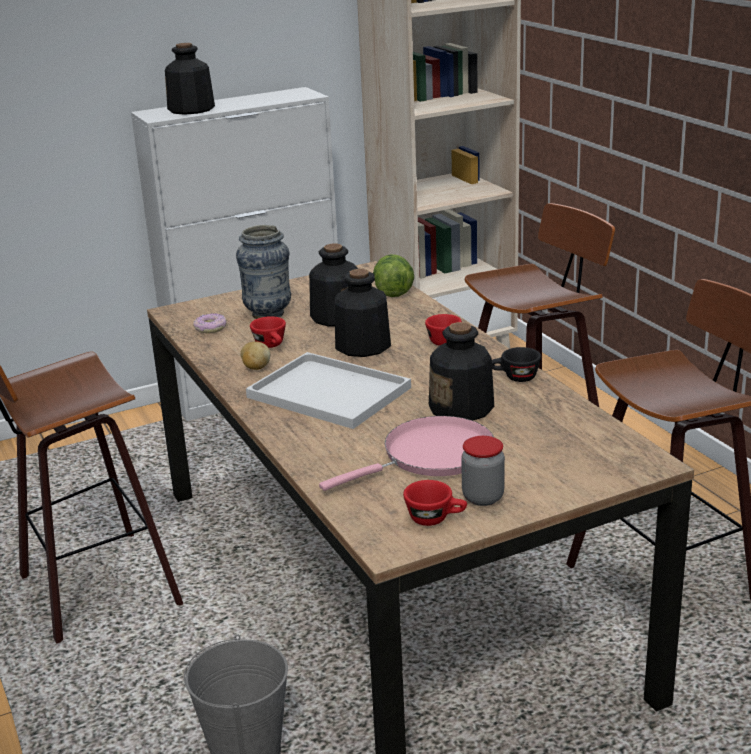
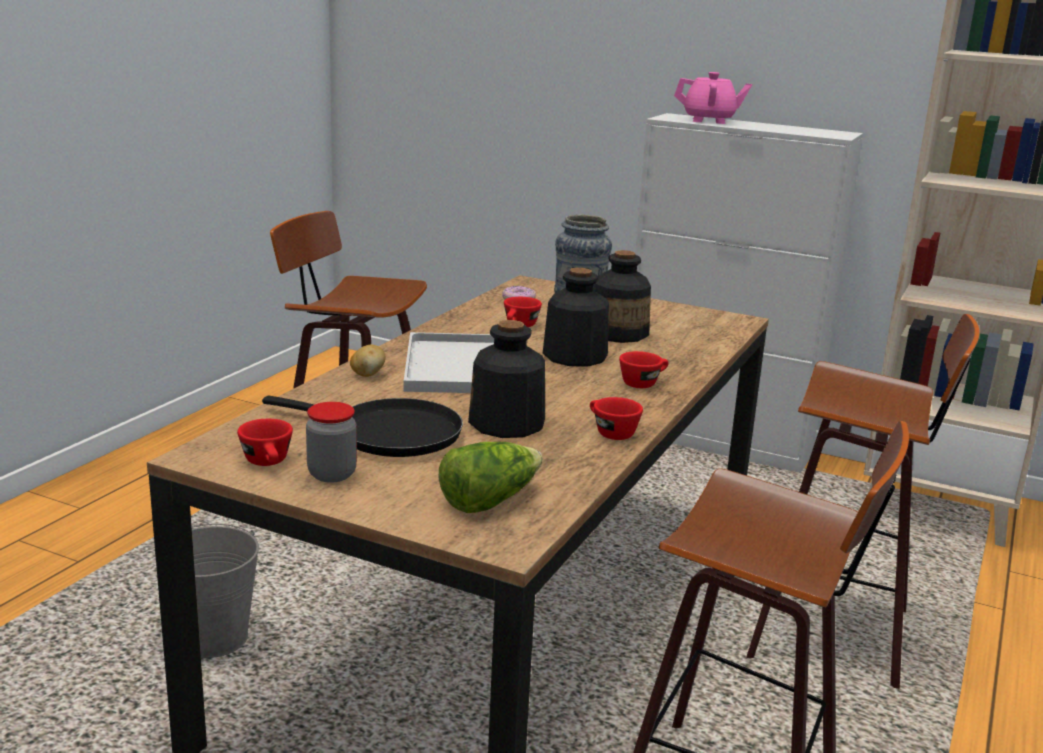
camera: 50 degrees right, 5 degrees down
(191, 109) = (709, 121): bottle -> pink teapot
(255, 368) = (469, 331): potato -> potato (368, 375)
(392, 289) = (717, 339): lettuce -> lettuce (489, 500)
(431, 456) = (389, 434): pink frying pan -> black frying pan
(515, 378) = (610, 432): black cup -> red cup

